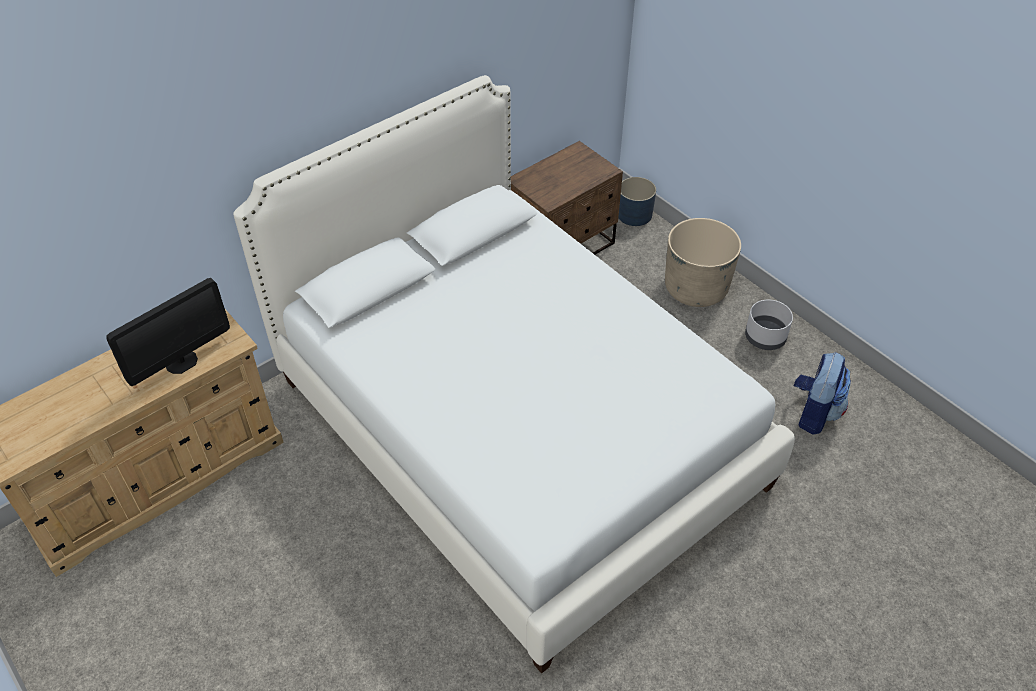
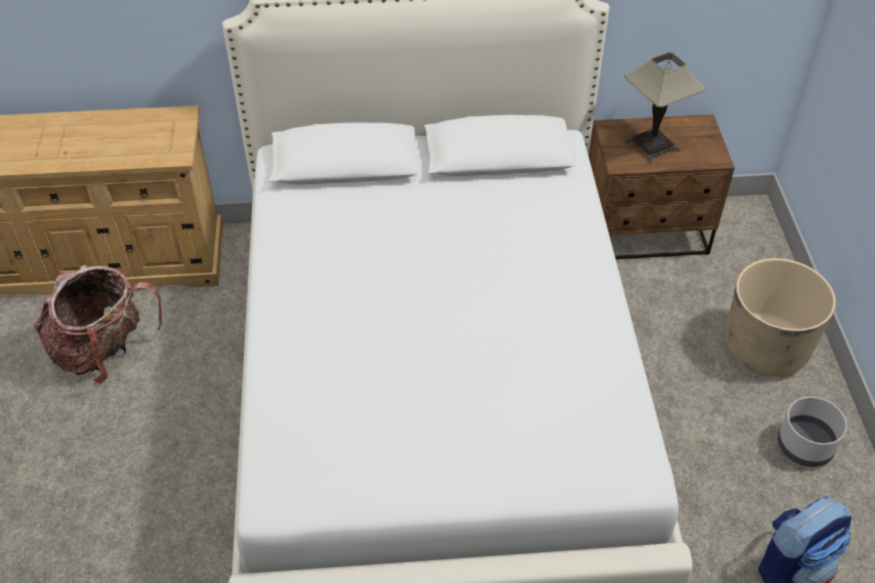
camera: 35 degrees right, 0 degrees up
(181, 362) = (119, 150): monitor -> none
(234, 541) = (105, 351): none -> backpack
(559, 179) = (652, 145): none -> table lamp
(634, 214) = (760, 233): blue planter -> none

